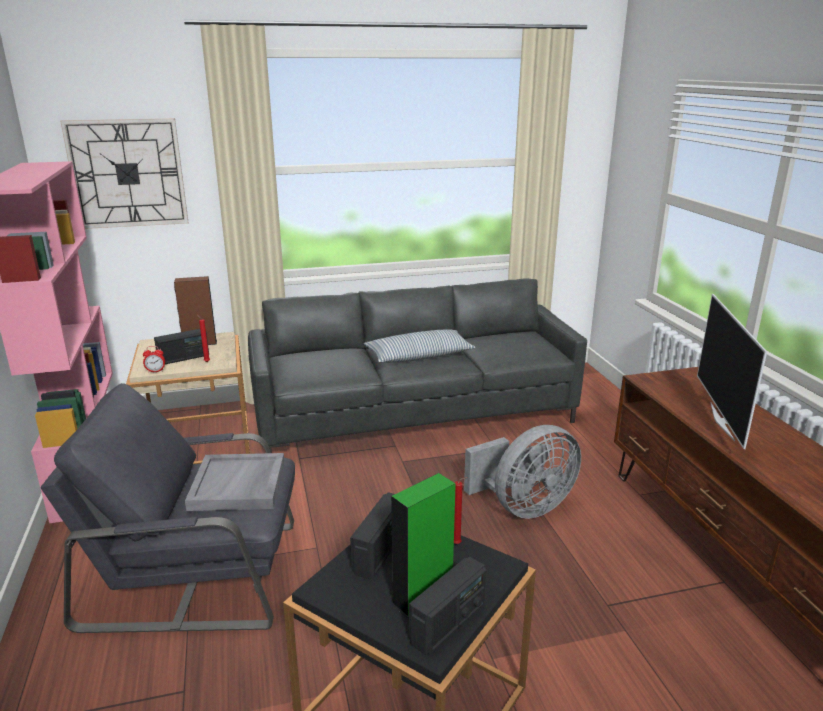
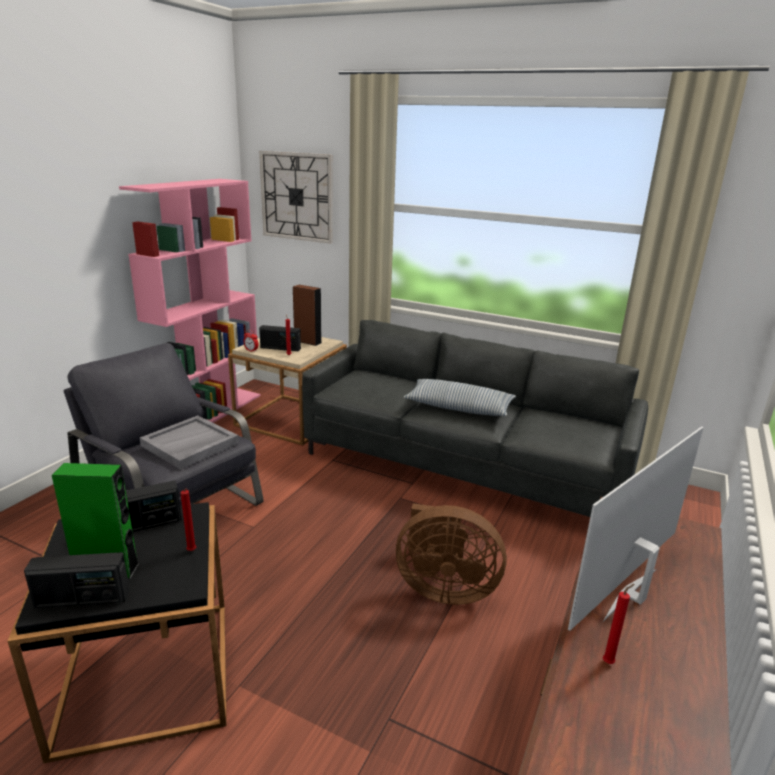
camera: 40 degrees right, 0 degrees up
(524, 507) = (443, 588): grey fan -> brown fan
(767, 458) = (609, 662): none -> red candle

